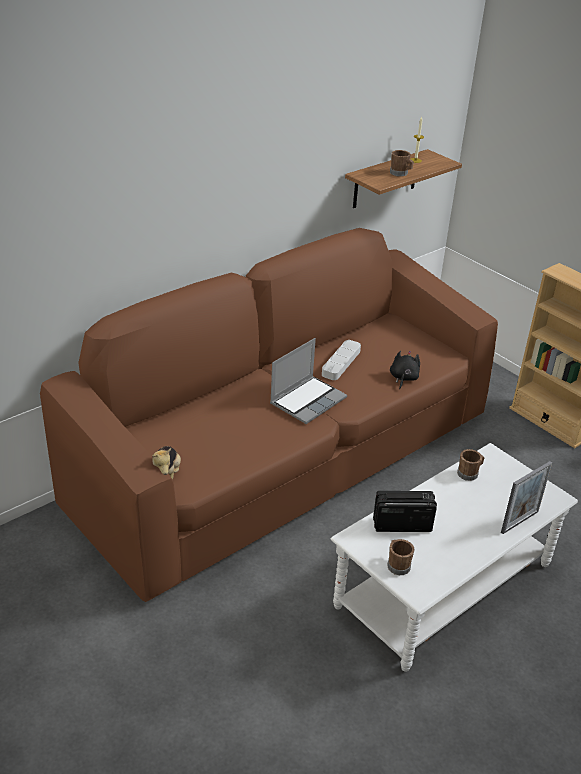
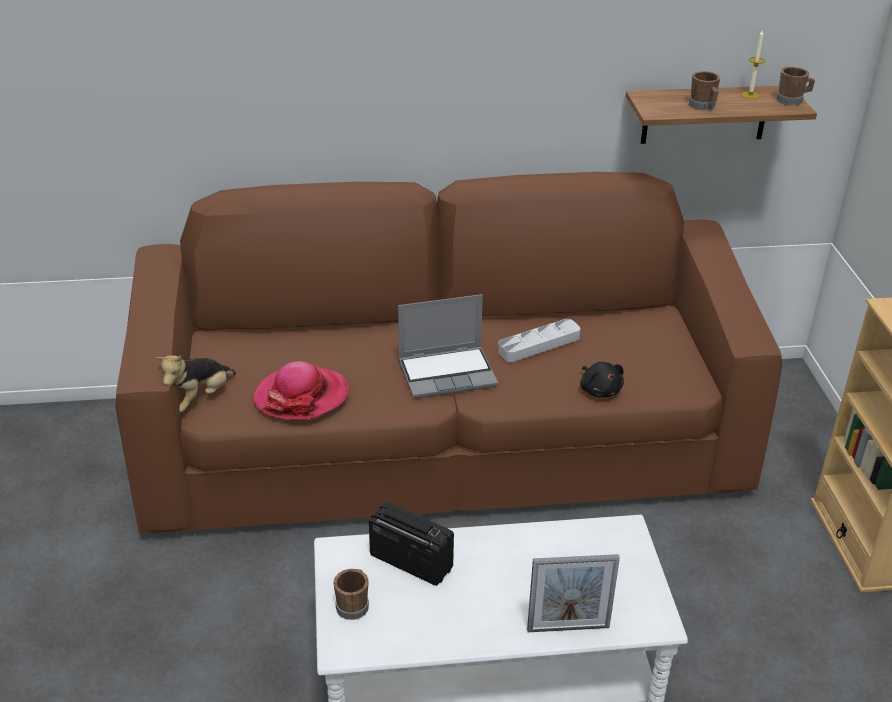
camera: 35 degrees right, 0 degrees up
(233, 451) = (302, 396): none -> hat
(403, 378) = (600, 390): black plush toy -> black plush toy turned 105 degrees clockwise
(469, 473) = (568, 539): brown mug -> brown mug (792, 100)

